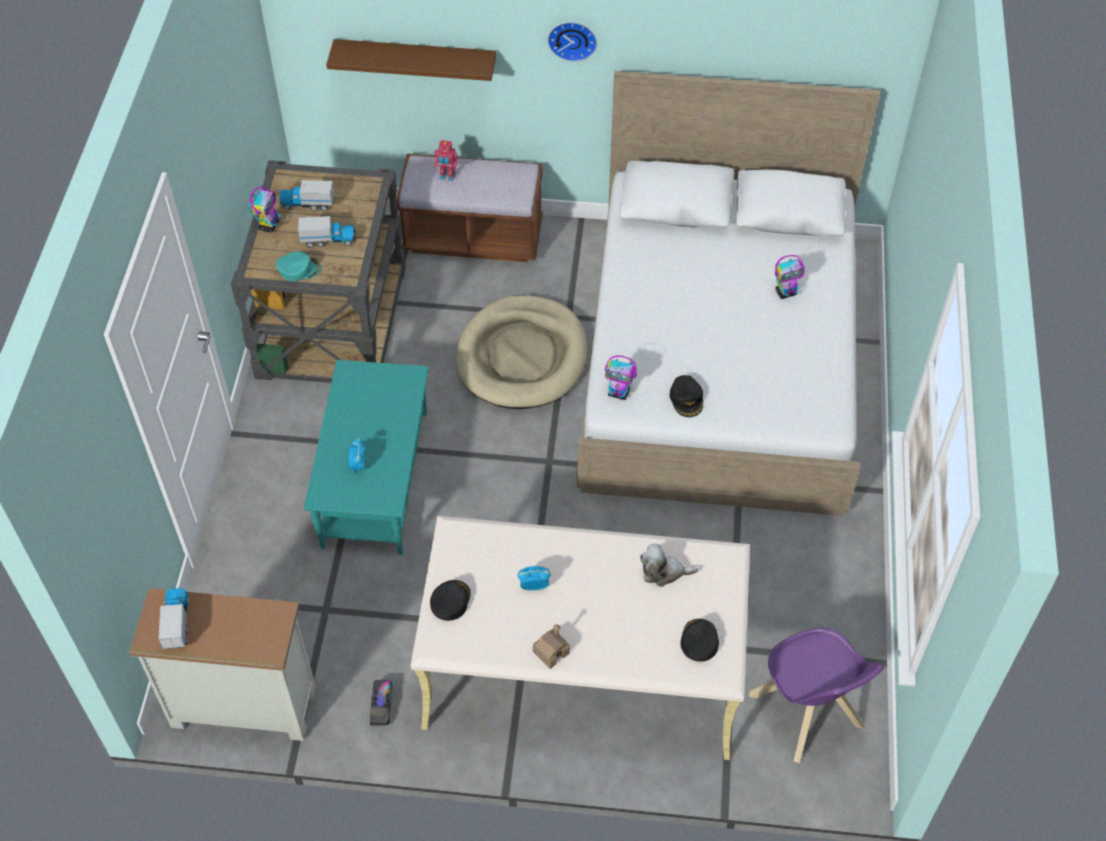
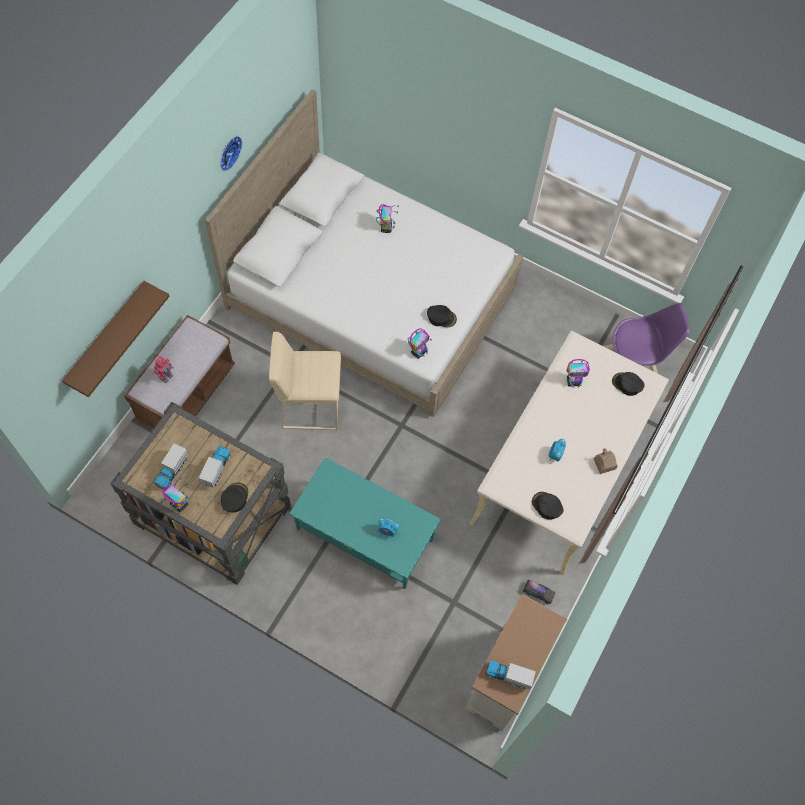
camera: 70 degrees left, 10 degrees up
(299, 269) = (234, 498): turquoise cap -> black cap
(522, 357) = (309, 406): beige dog bed -> beige stool
(572, 39) = (176, 227): wall clock -> wall clock (228, 152)
(664, 572) = (574, 381): plush toy -> toy robot

